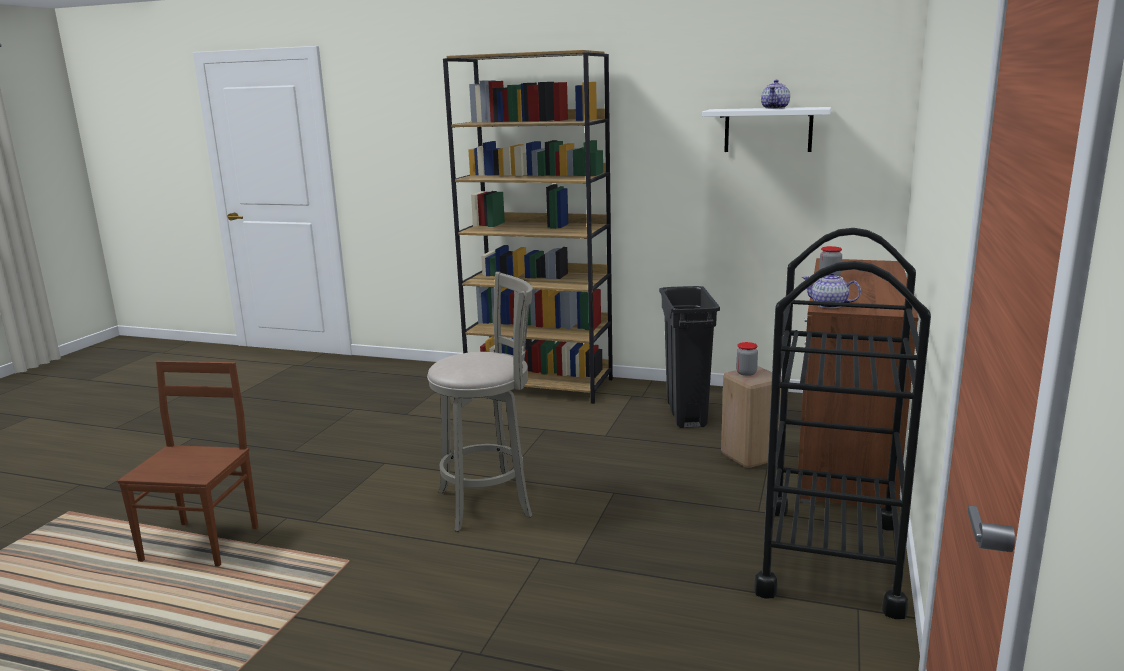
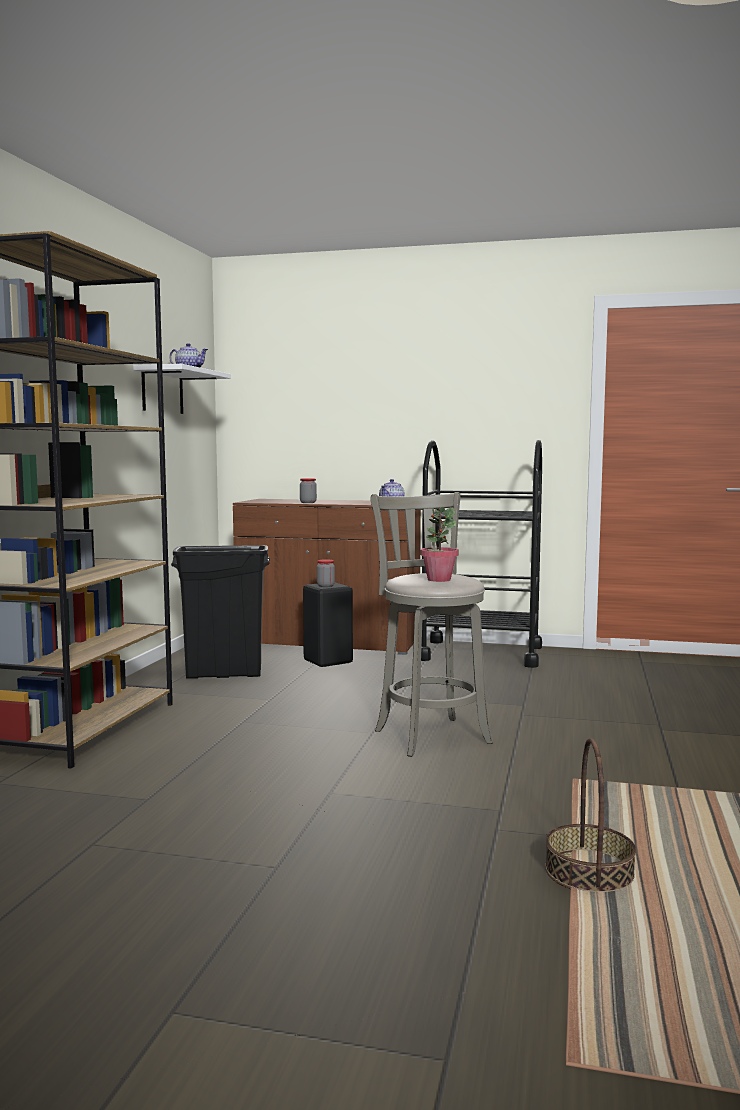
camera: 95 degrees left, 10 degrees down
(203, 543) = (589, 872): brown chair -> basket
(454, 362) = (438, 579): none -> potted plant
(752, 457) = (328, 661): beige stool -> black stool

